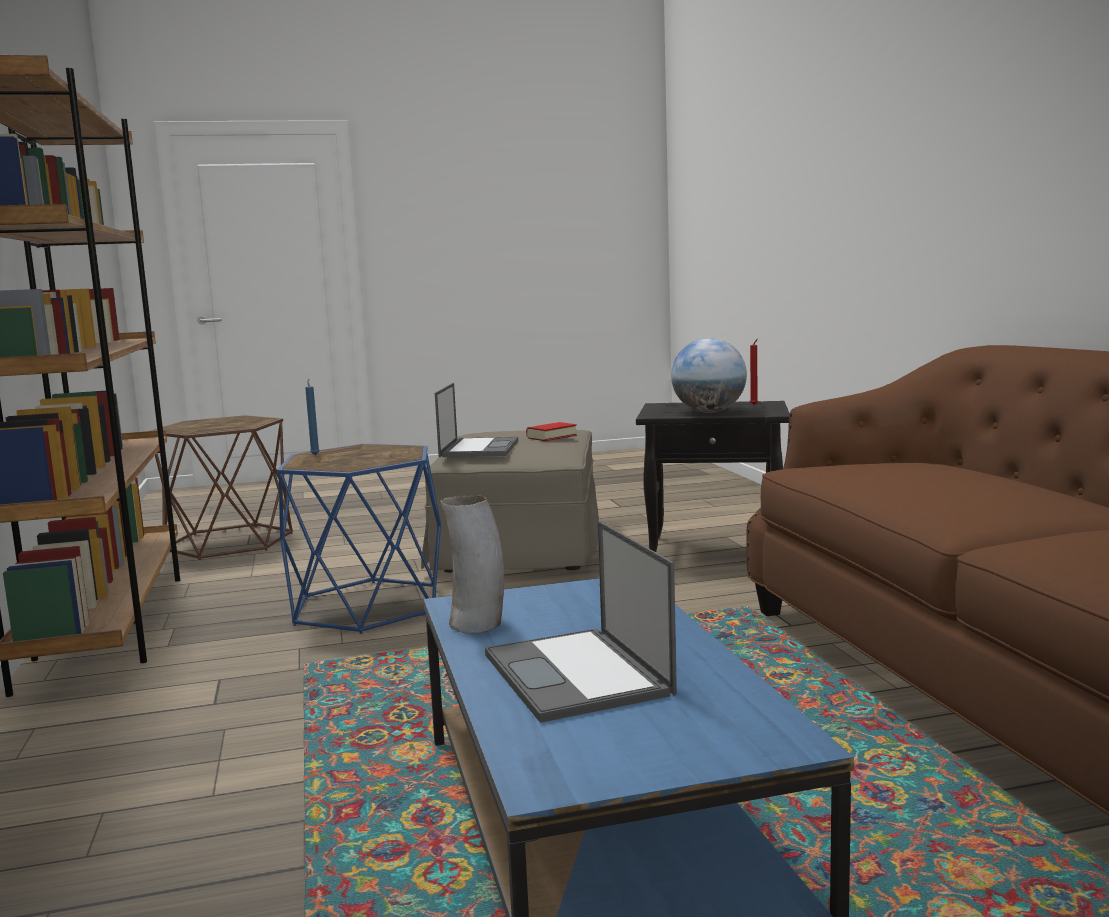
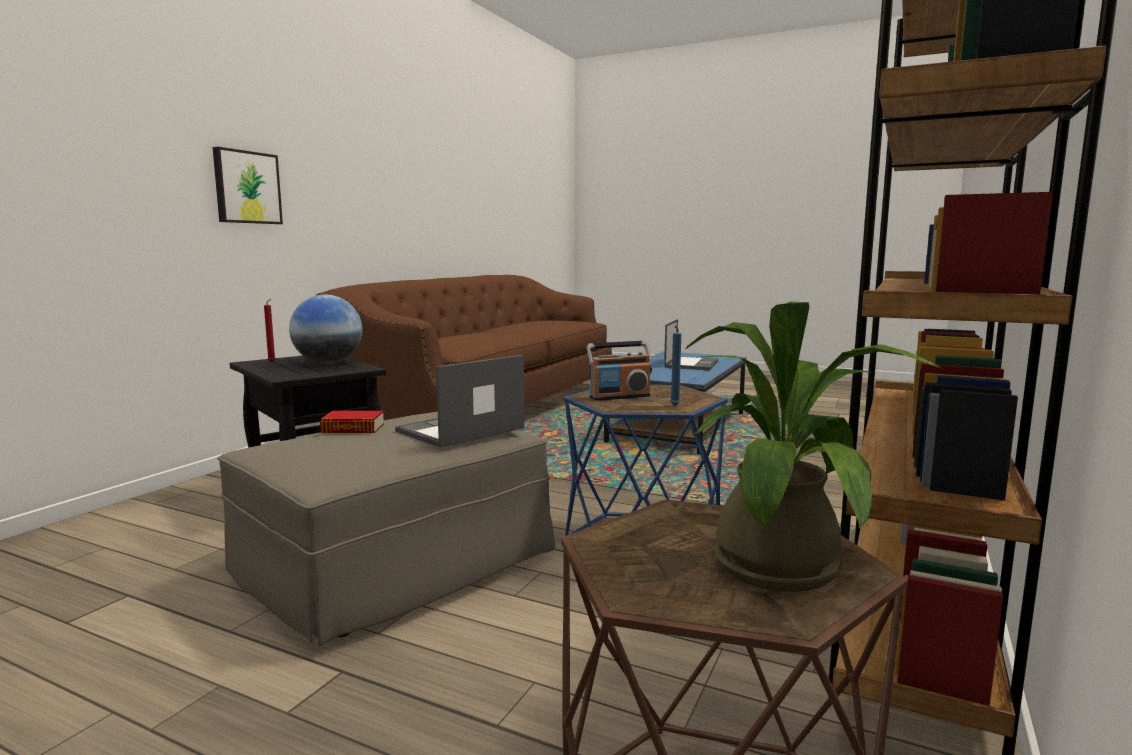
camera: 140 degrees left, 0 degrees up
(194, 426) = (782, 561): none -> potted plant
(378, 452) = (619, 397): none -> radio
(477, 624) = (698, 375): vase -> none
(930, 199) = (246, 187): none -> picture

